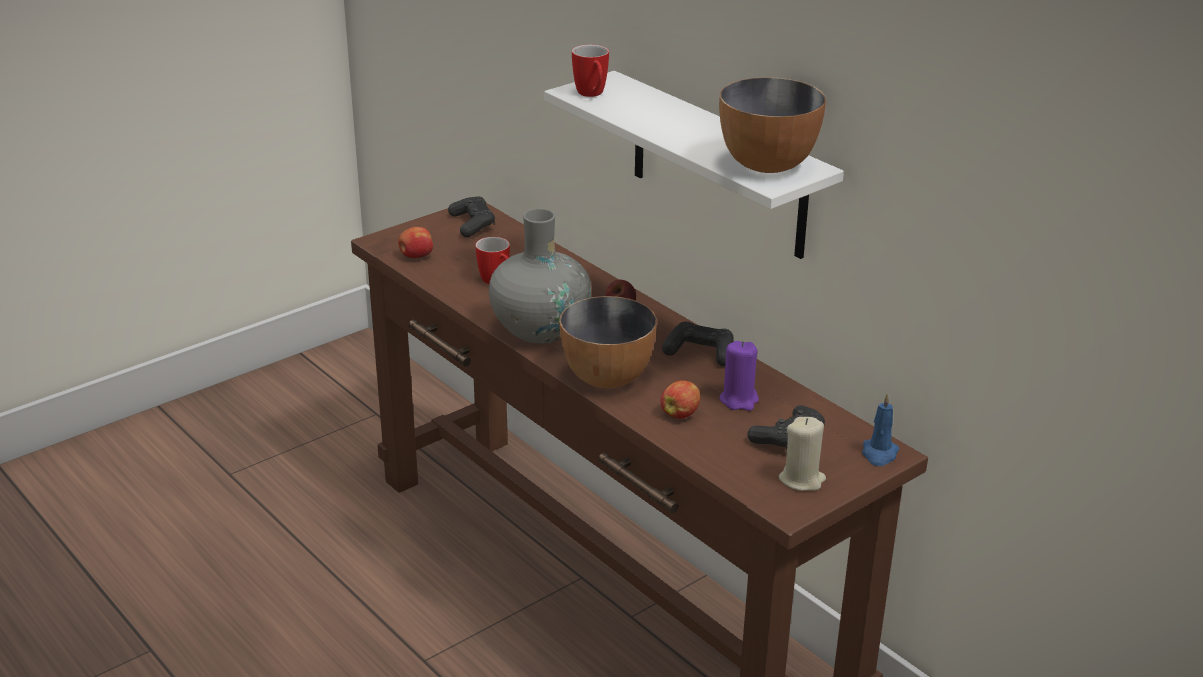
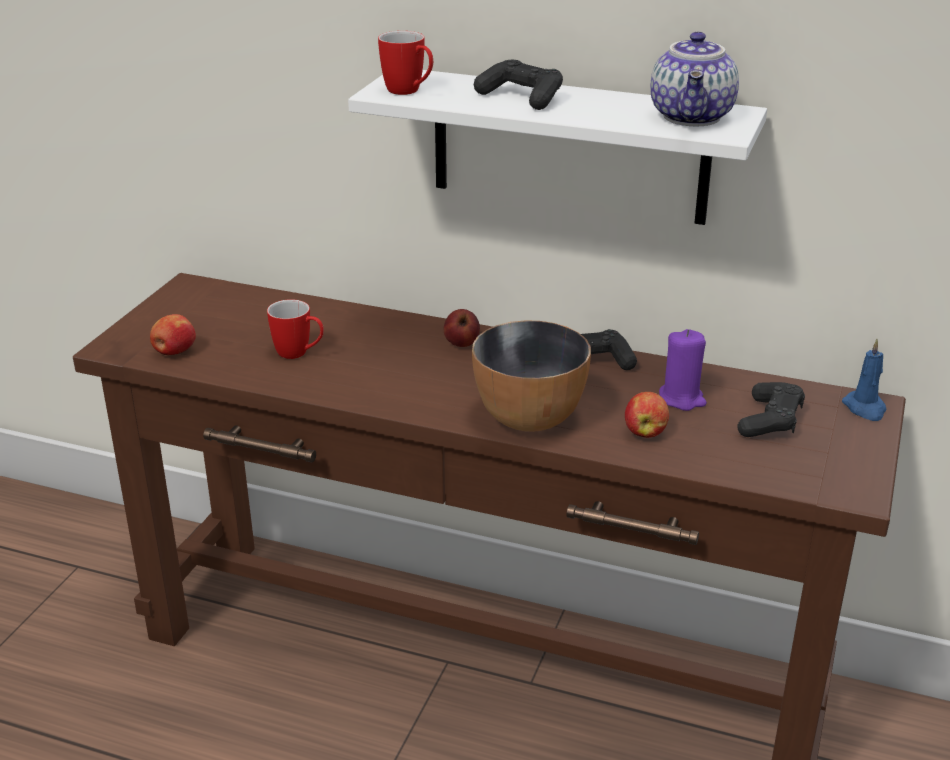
camera: 30 degrees left, 0 degrees up
(472, 224) = (204, 301): black game controller -> black game controller (521, 97)
(540, 329) = (402, 390): grey vase -> none
(768, 165) = (693, 117): bowl -> teapot
(802, 479) = (832, 458): beige candle -> none

